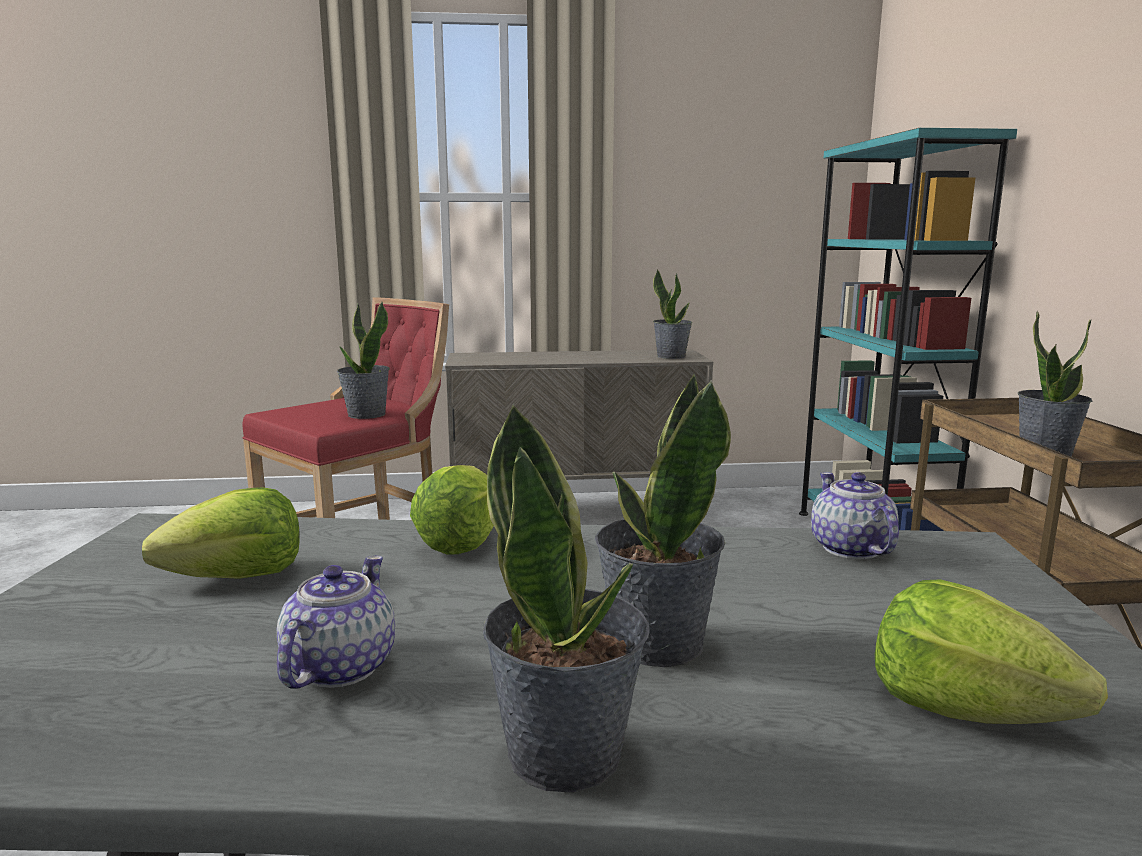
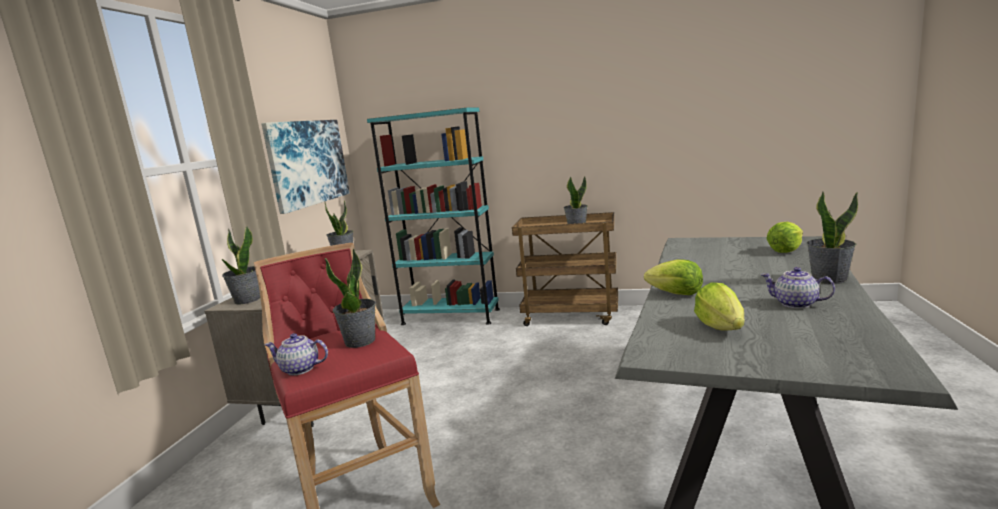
camera: 70 degrees left, 0 degrees up
(656, 643) = (762, 271): potted plant -> potted plant (247, 300)
(737, 217) = (308, 163): none -> picture
(850, 549) = (684, 250): teapot -> teapot (300, 369)

